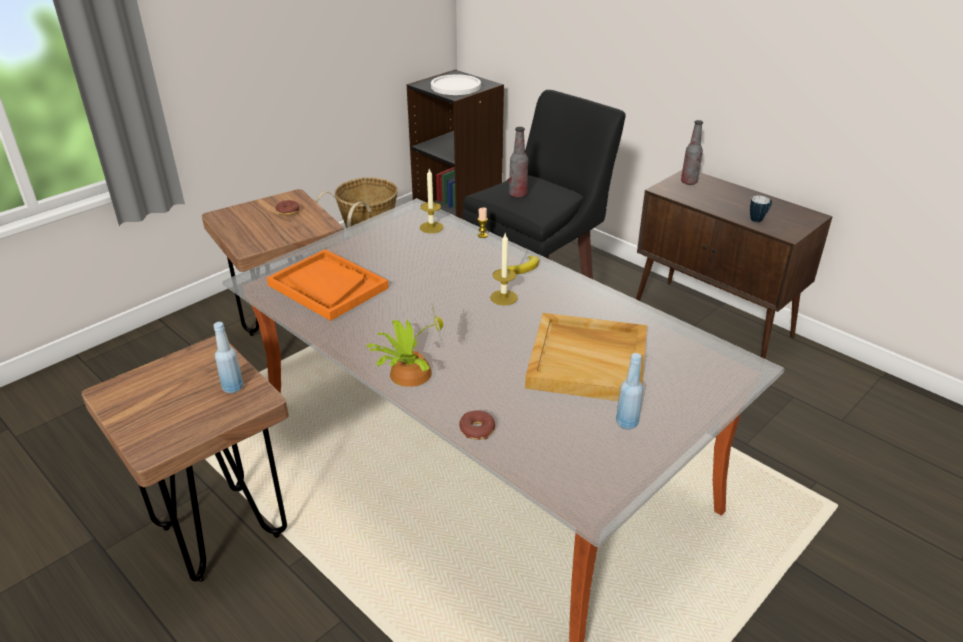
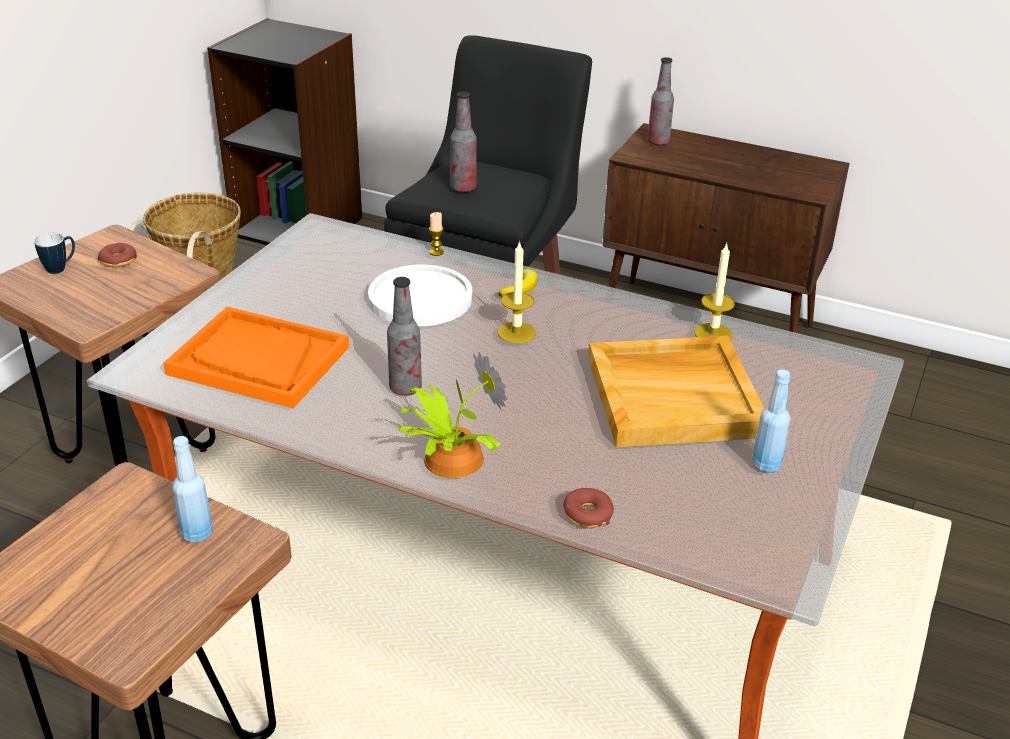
camera: 20 degrees left, 0 degrees up
(408, 321) = (405, 388): none -> bottle
(431, 227) = (357, 252): candle -> candle (713, 334)
(455, 86) = (284, 43): white plate -> white plate (420, 298)
(758, 219) = (768, 179): mug -> mug (61, 268)

